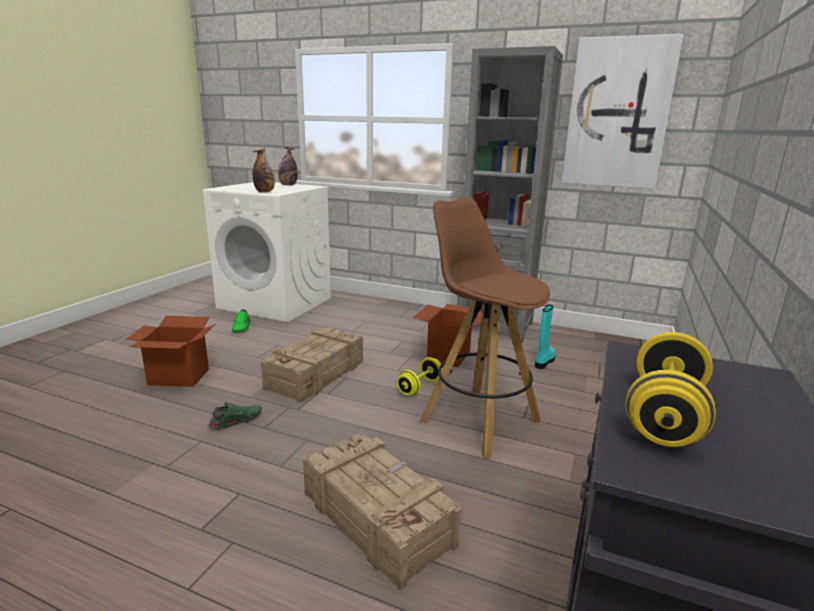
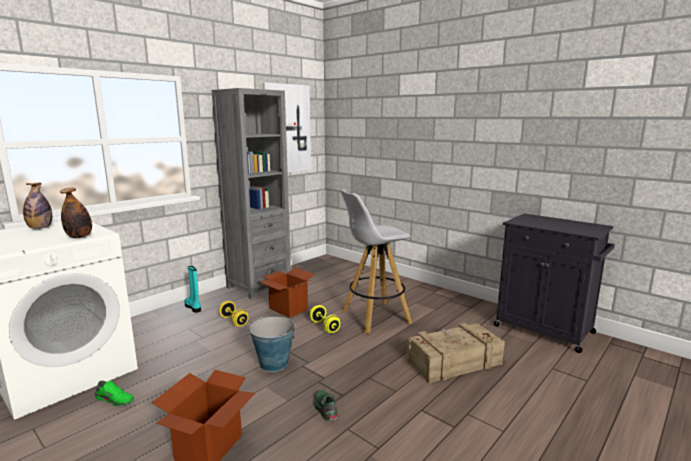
camera: 70 degrees left, 5 degrees down
(317, 375) = (274, 363): crate -> bucket
(478, 420) = (374, 317): brown stool -> white stool
(544, 361) = (321, 285): turquoise boot -> turquoise boot (193, 307)
(664, 416) = (560, 227): yellow dumbbell -> yellow dumbbell (234, 321)

